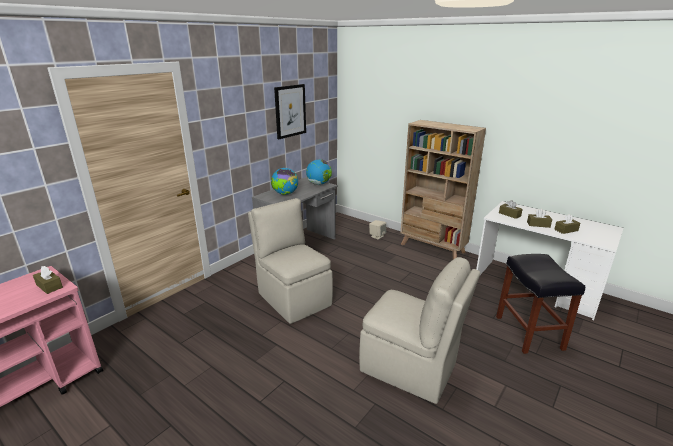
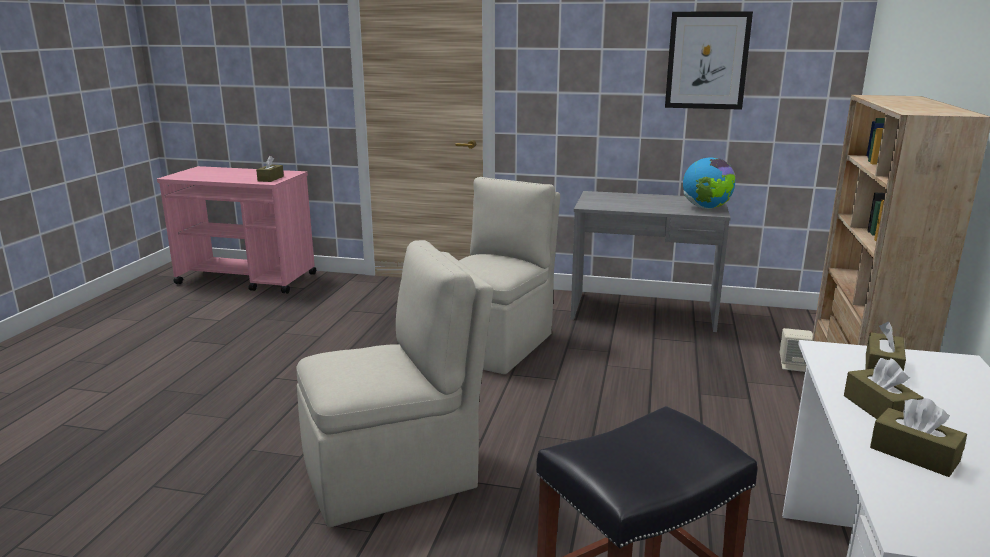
camera: 65 degrees right, 5 degrees down
(285, 194) = (624, 201): globe -> none
(410, 368) = (394, 475): beige chair -> beige chair turned 120 degrees counterclockwise

